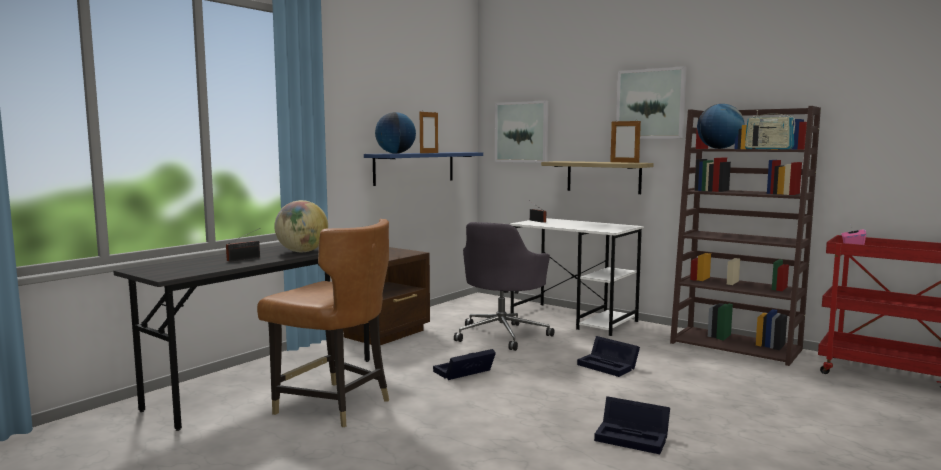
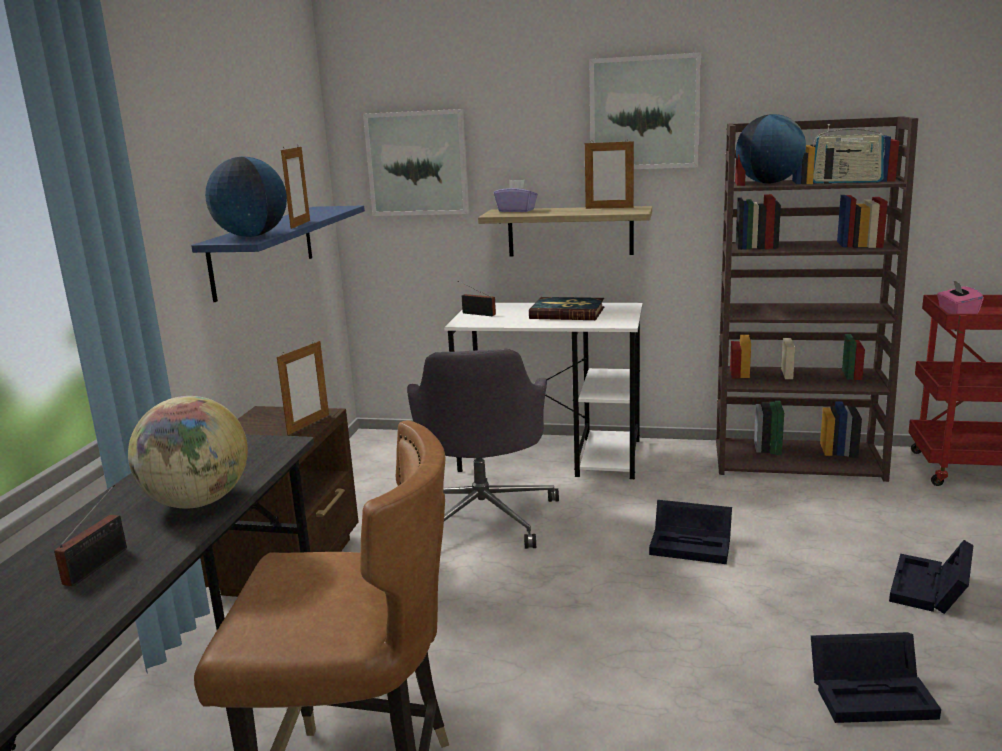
camera: 25 degrees left, 10 degrees up
(403, 254) = (308, 424): none -> picture frame
(463, 373) = (505, 626): black storage box -> black storage box (930, 590)
(569, 161) = (516, 210): none -> purple tissue box
(588, 225) = (567, 313): none -> book

